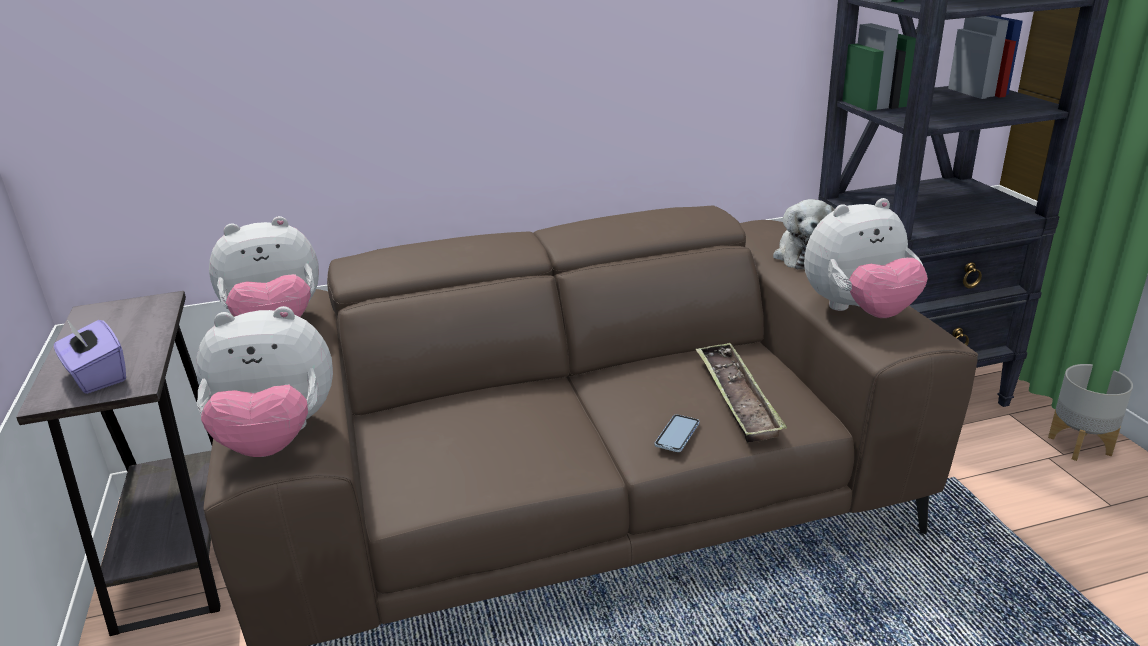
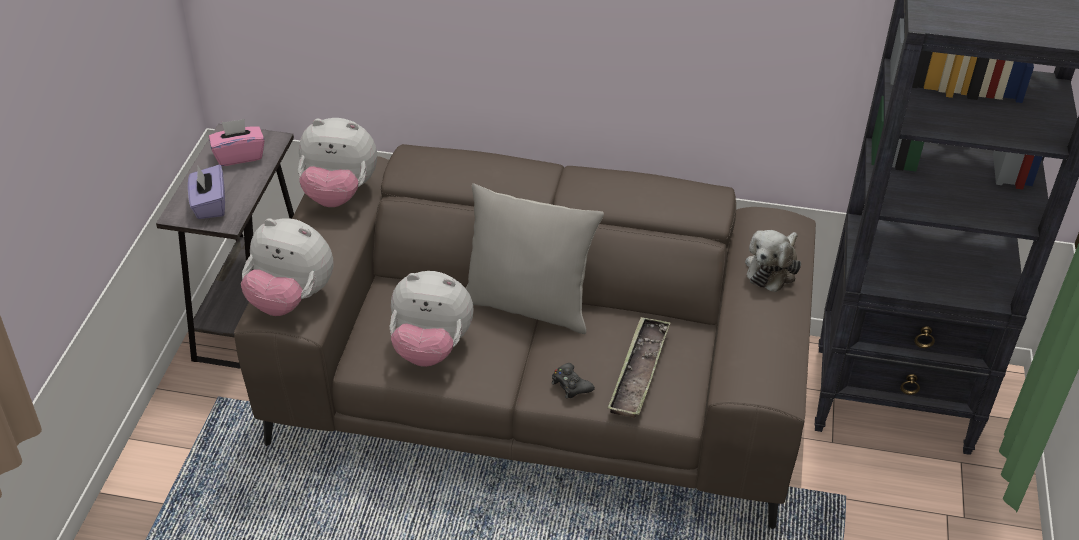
camera: 25 degrees right, 15 degrees up
(118, 324) = (239, 156): none -> pink tissue box
(561, 383) = (528, 305): none -> grey pillow
(677, 434) = (571, 385): phone -> black game controller
(858, 311) = (749, 346): plush toy -> plush toy (430, 348)
(1079, 445) = (988, 516): grey planter -> none

